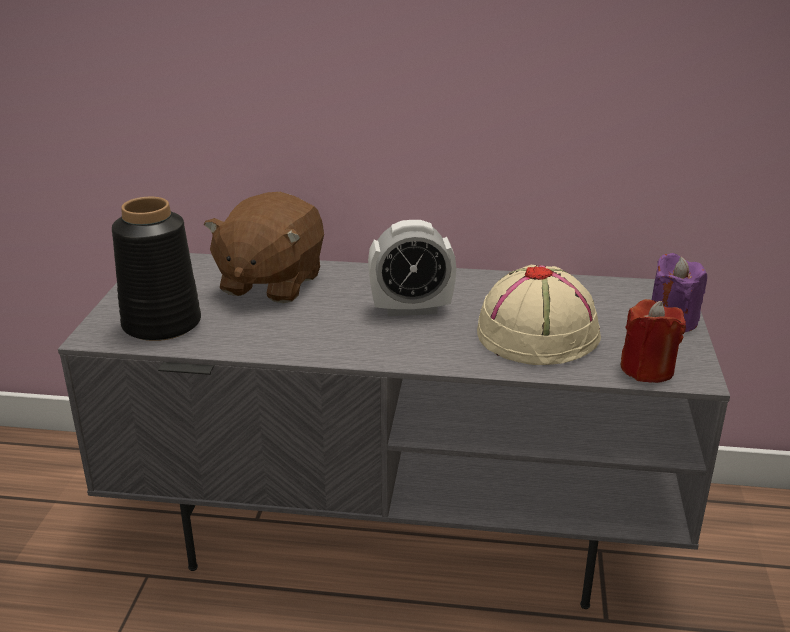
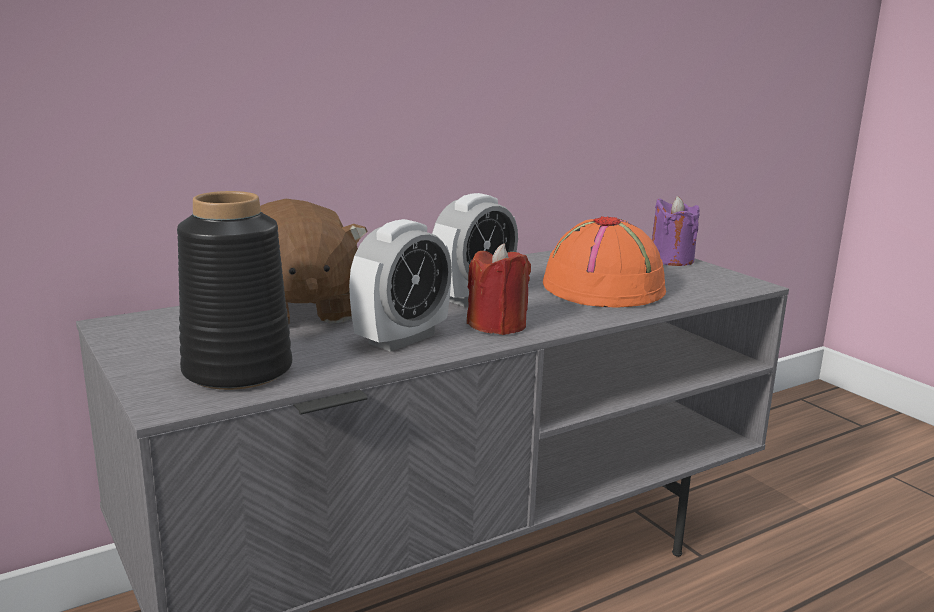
camera: 40 degrees left, 10 degrees down
(293, 332) = (401, 339): none -> alarm clock
(538, 334) = (604, 288): beige hat -> orange hat
(647, 369) = (716, 288): red candle -> red candle (497, 325)

